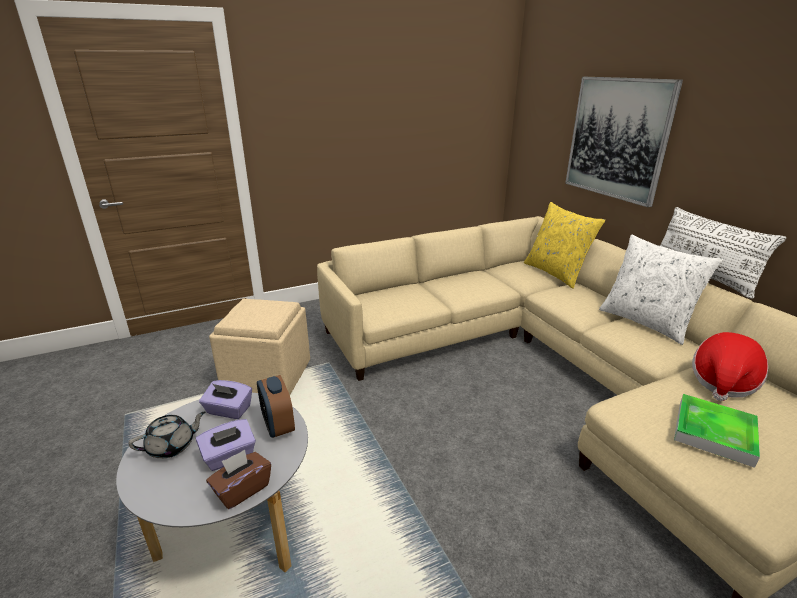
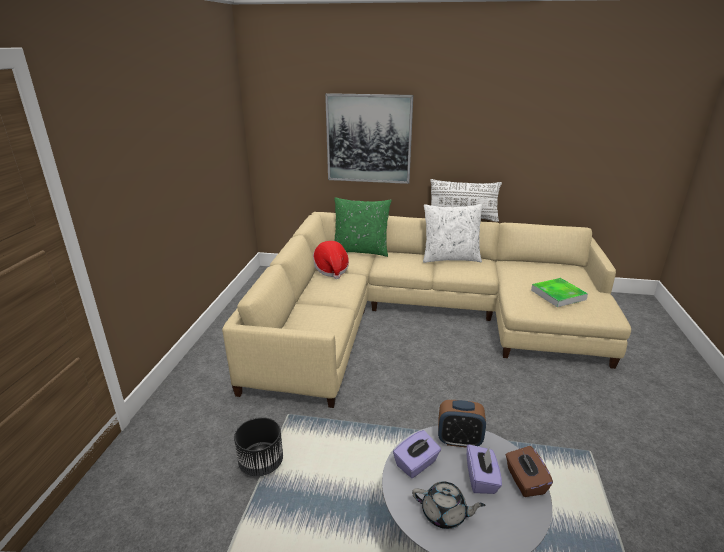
camera: 55 degrees left, 0 degrees up
(172, 446) = (445, 514): grey teapot -> grey teapot turned 105 degrees clockwise
(268, 375) = (261, 463): beige ottoman -> black planter
(556, 273) = (361, 251): yellow pillow -> green pillow
(722, 382) = (522, 271): hat -> hat (331, 270)

